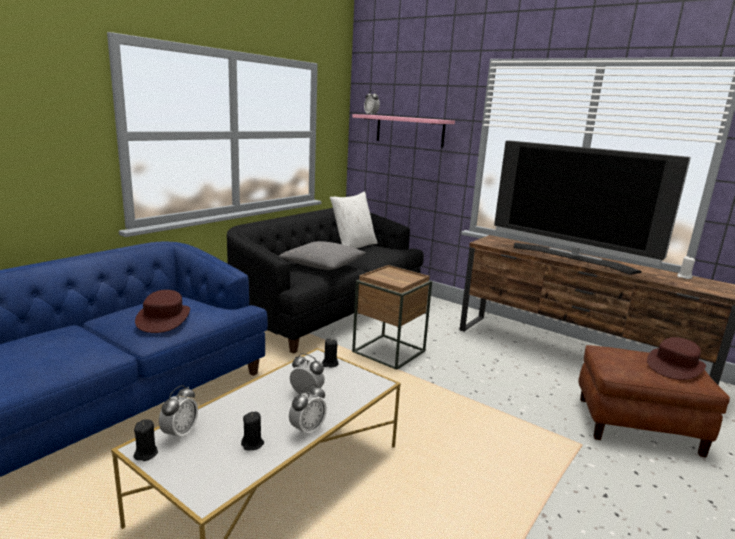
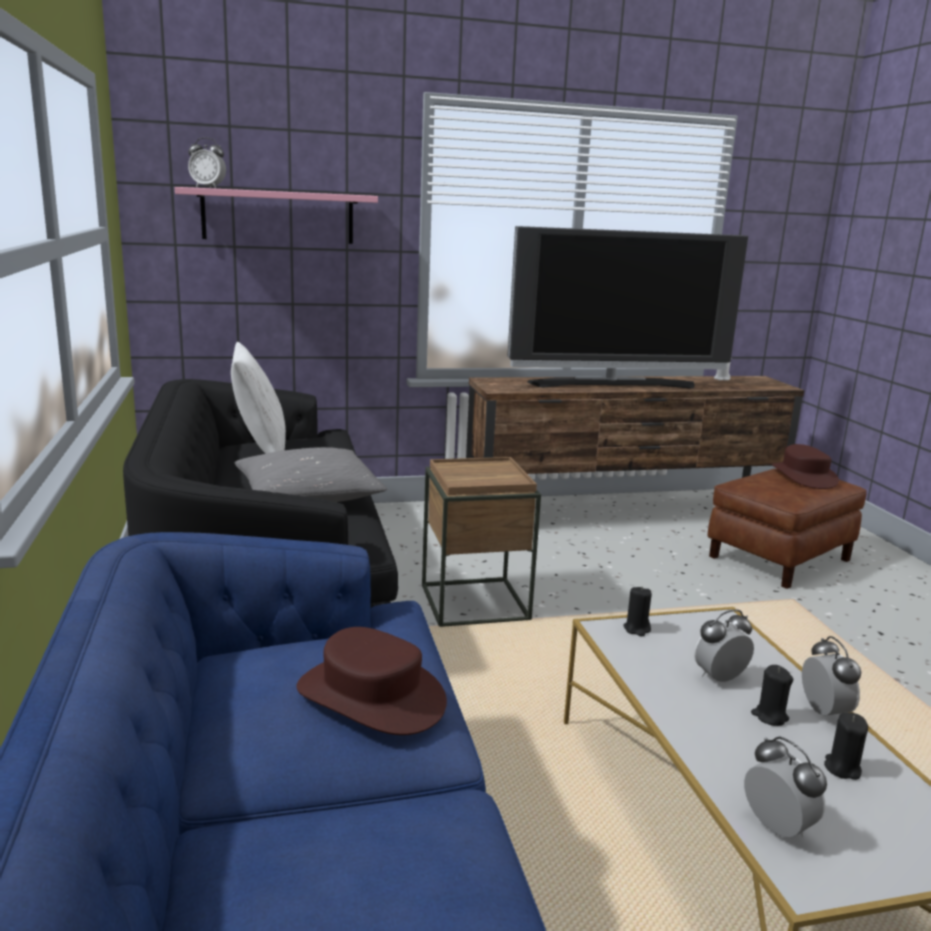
camera: 50 degrees left, 0 degrees up
(146, 454) = (829, 882): black candle -> black candle (769, 716)

